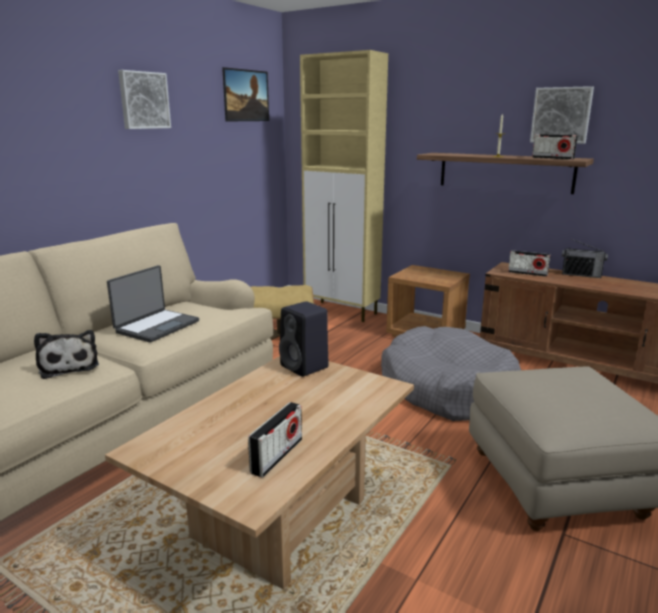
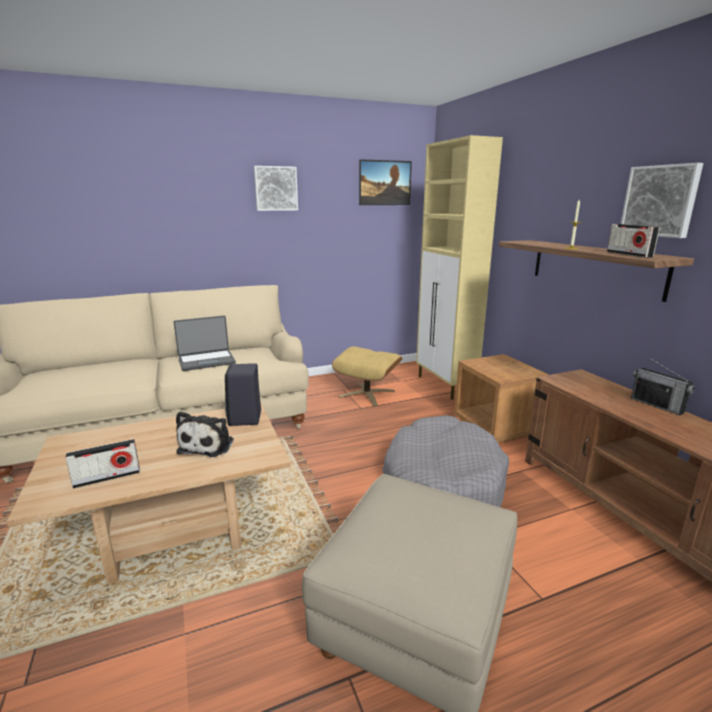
camera: 35 degrees right, 0 degrees up
(69, 366) = (122, 374): plush toy -> plush toy (208, 445)
(527, 273) = (586, 388): radio -> none

